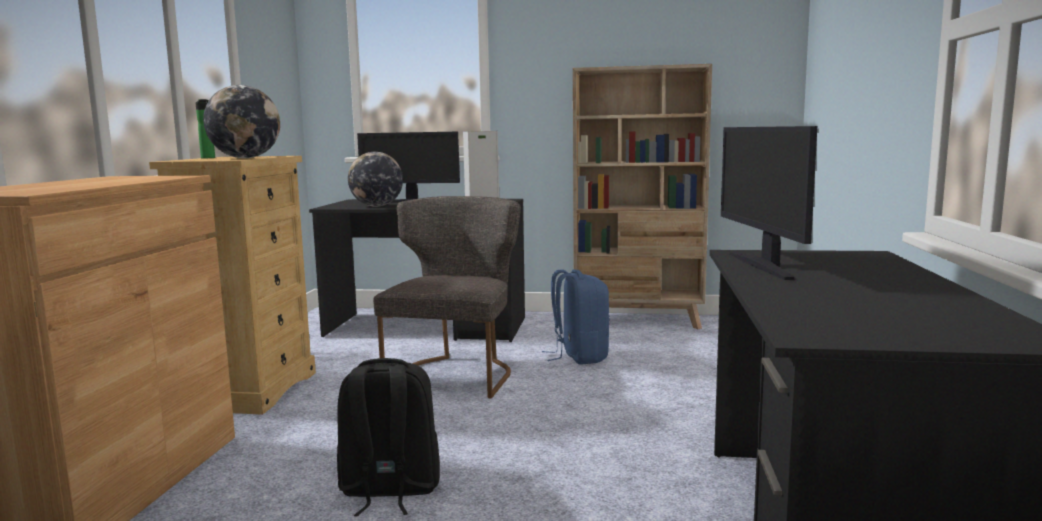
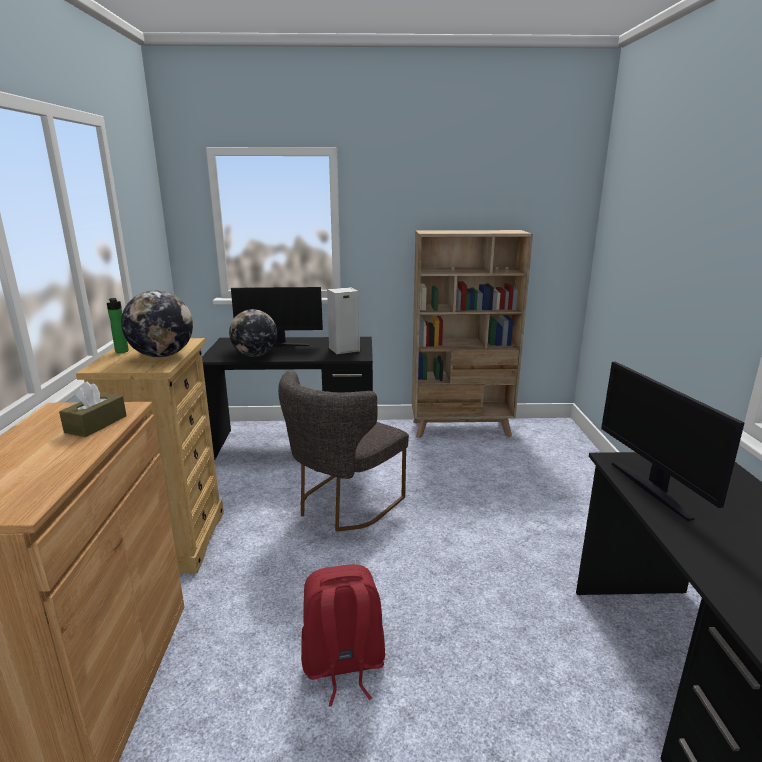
camera: 10 degrees left, 10 degrees up
(142, 179) = (96, 424): none -> brown tissue box
(389, 490) = (343, 665): black backpack -> red backpack
(456, 373) = (343, 505): grey chair -> grey chair turned 150 degrees counterclockwise
(579, 356) = (432, 476): blue backpack -> none

